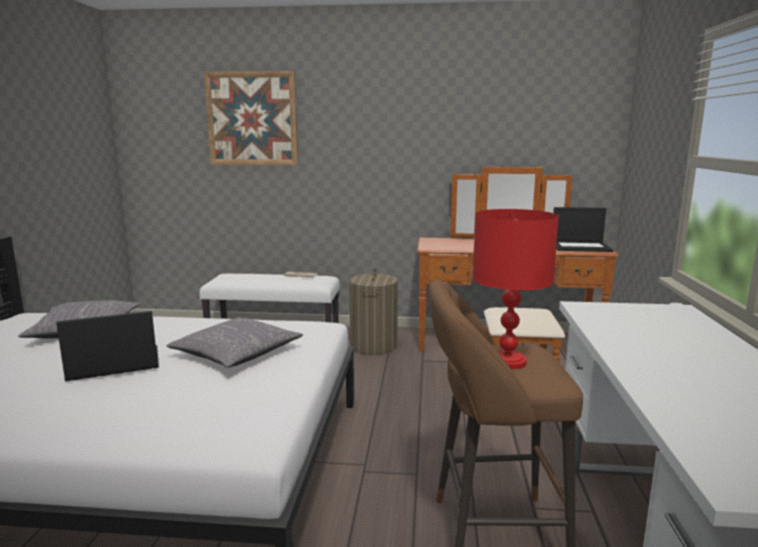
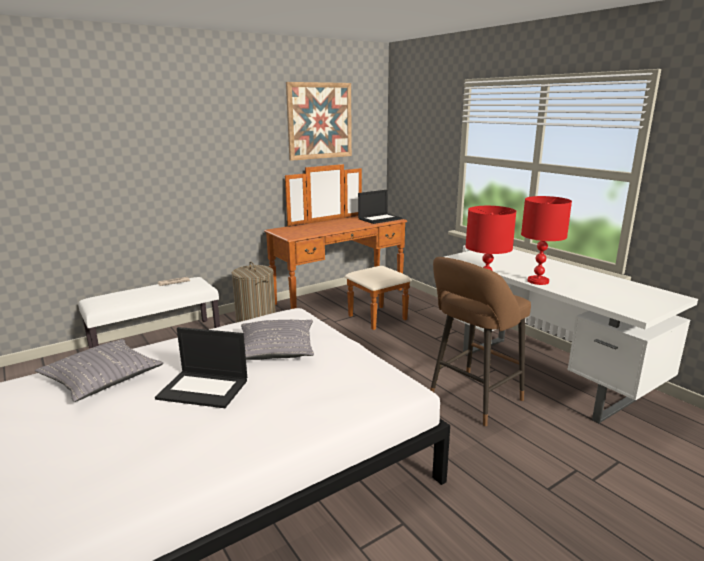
camera: 40 degrees left, 5 degrees up
(113, 364) = (204, 389): laptop -> laptop turned 105 degrees counterclockwise
(252, 119) = (97, 137): picture -> picture (319, 121)
(638, 368) = (538, 281): none -> red table lamp

